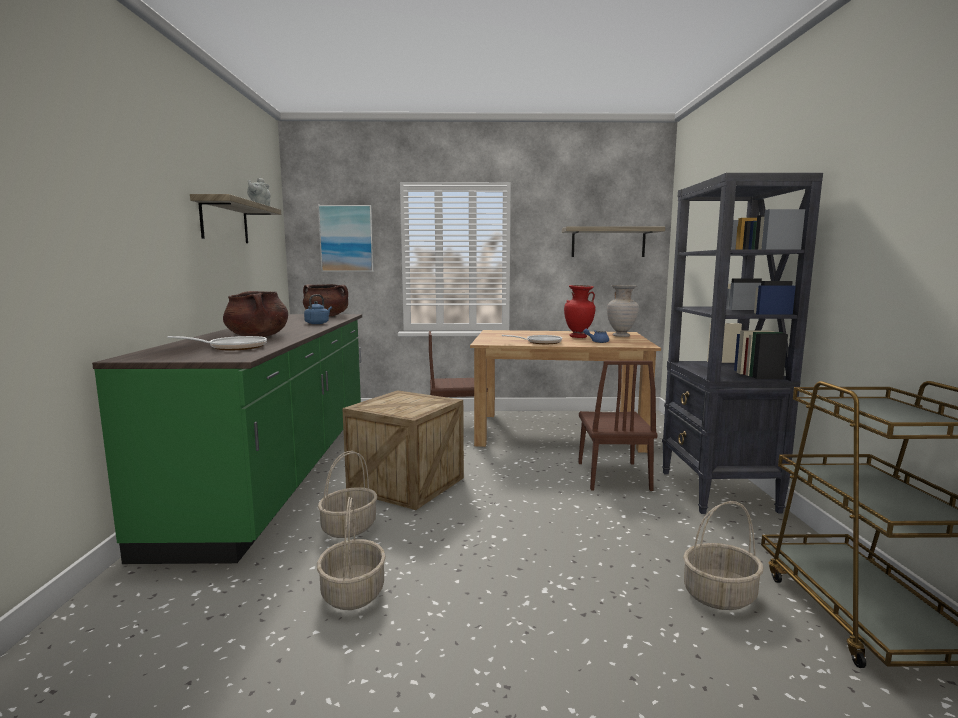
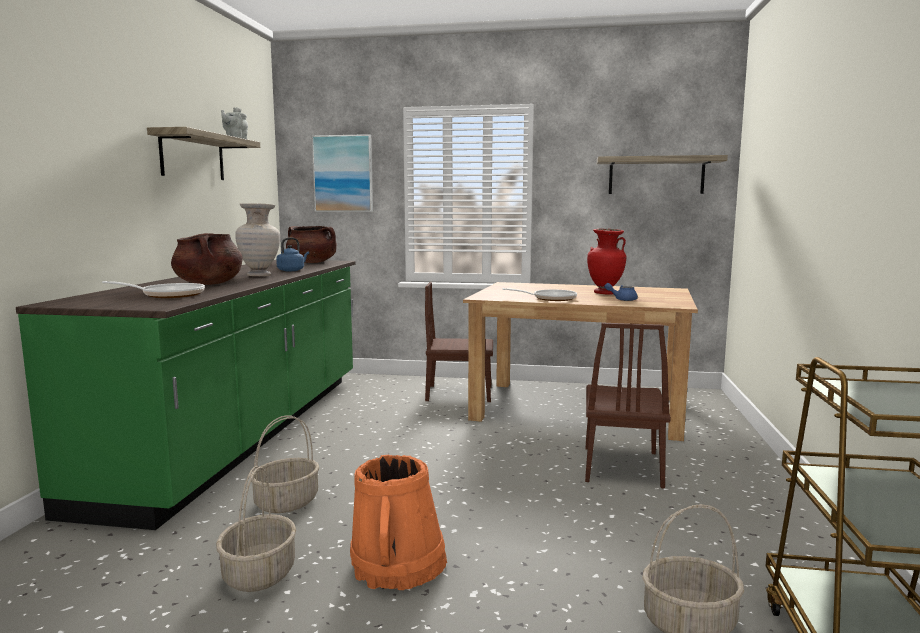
camera: 10 degrees right, 0 degrees up
(406, 484) = (370, 459): crate -> none
(471, 572) = (398, 564): none -> orange bucket
(621, 336) = (661, 293): beige vase -> beige vase (260, 276)
(717, 491) = (750, 495): black bookcase -> none

